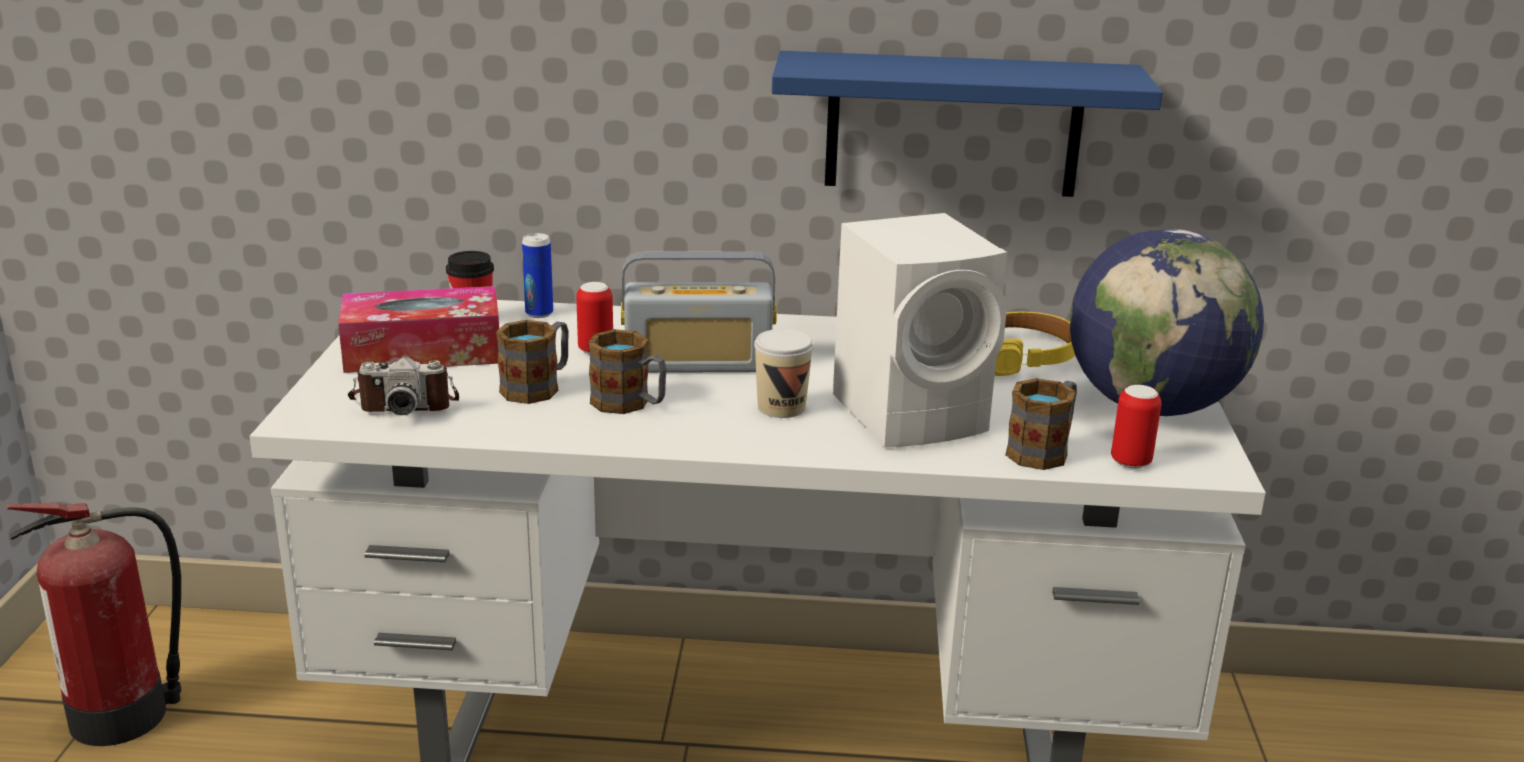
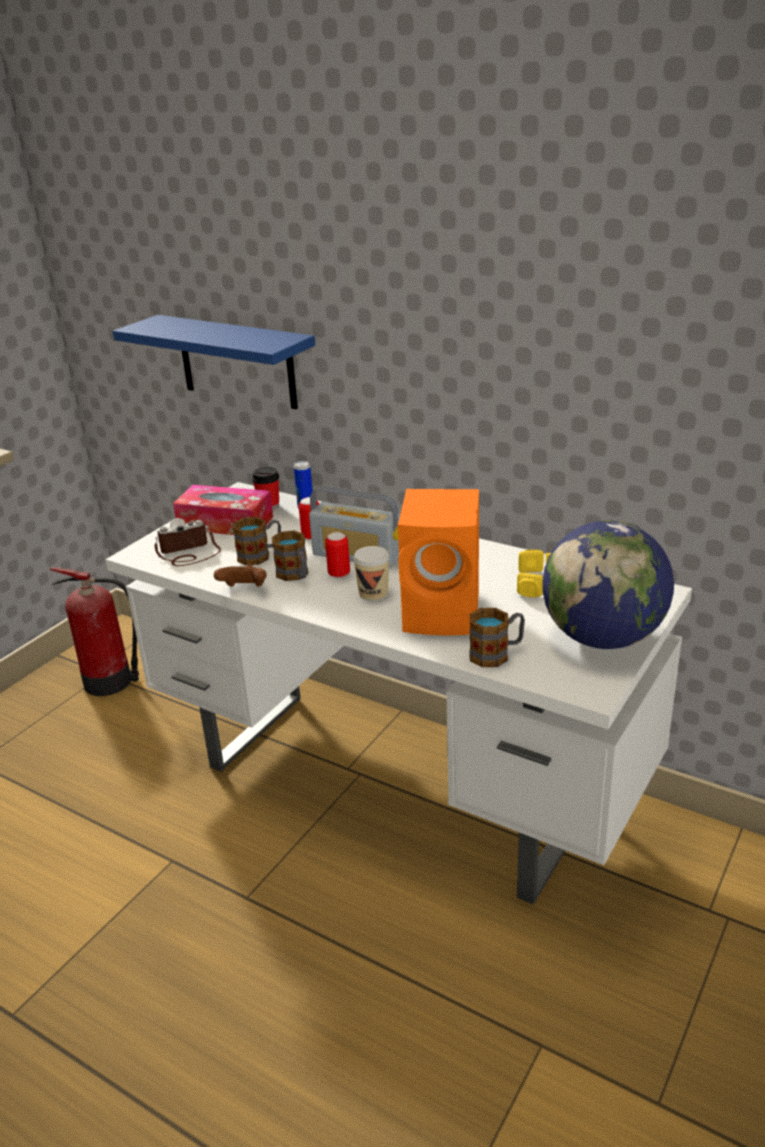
camera: 30 degrees right, 5 degrees up
(405, 403) = (188, 553): camera -> camera turned 135 degrees clockwise
(567, 437) = (244, 590): none -> brown game controller
(915, 414) = (445, 613): white speaker -> orange speaker
(953, 124) = (540, 424): blue shelf -> blue shelf (237, 362)
(1130, 462) = (542, 674): can -> can (339, 574)

